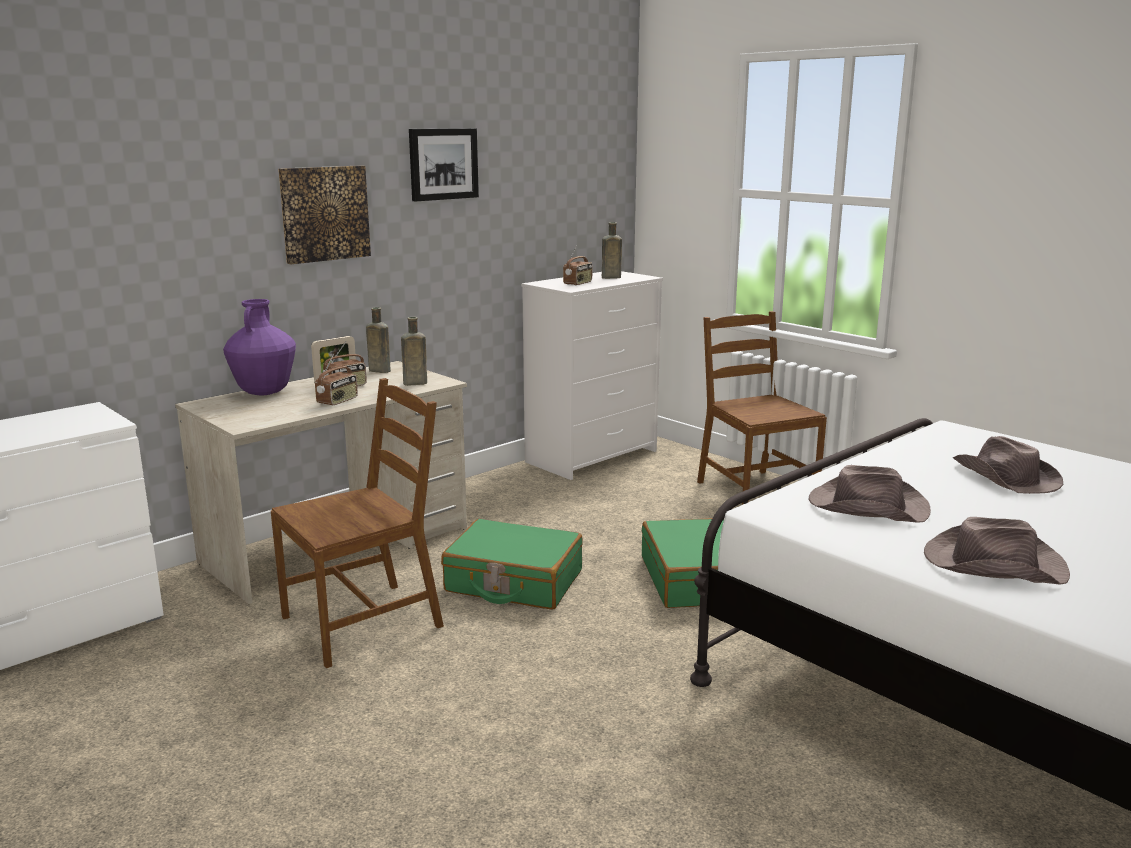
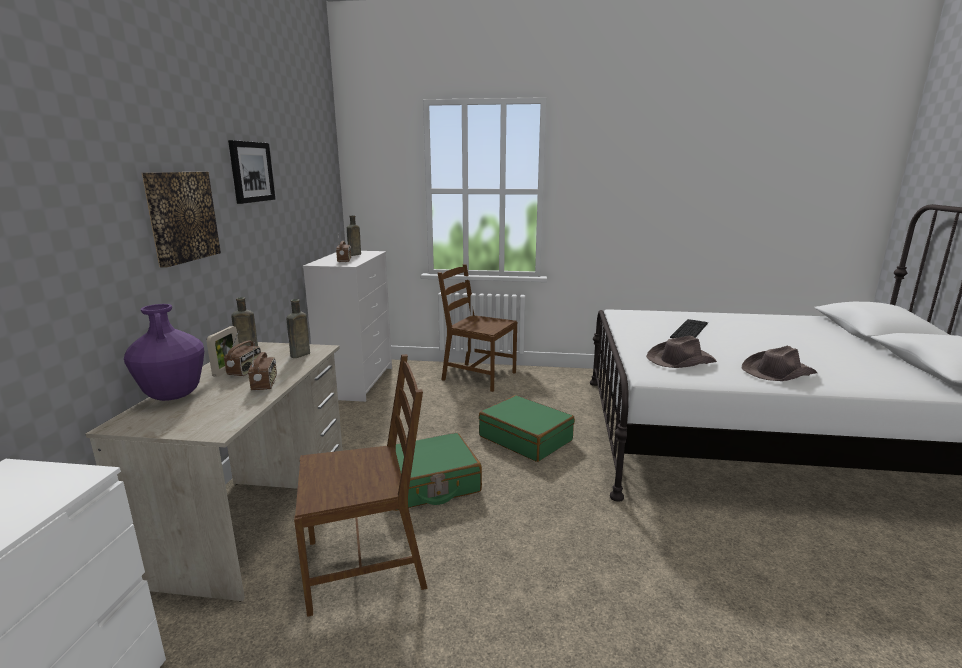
camera: 40 degrees left, 0 degrees up
(363, 622) = (366, 564): brown chair -> brown chair turned 60 degrees clockwise
(1005, 477) = (689, 330): brown hat -> keyboard

